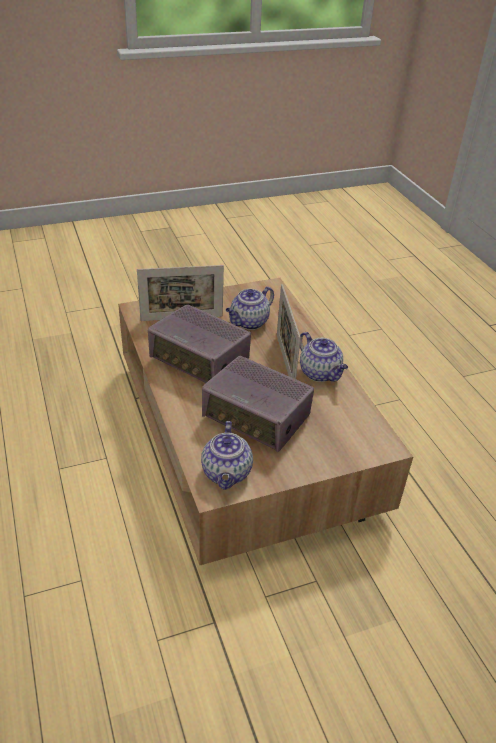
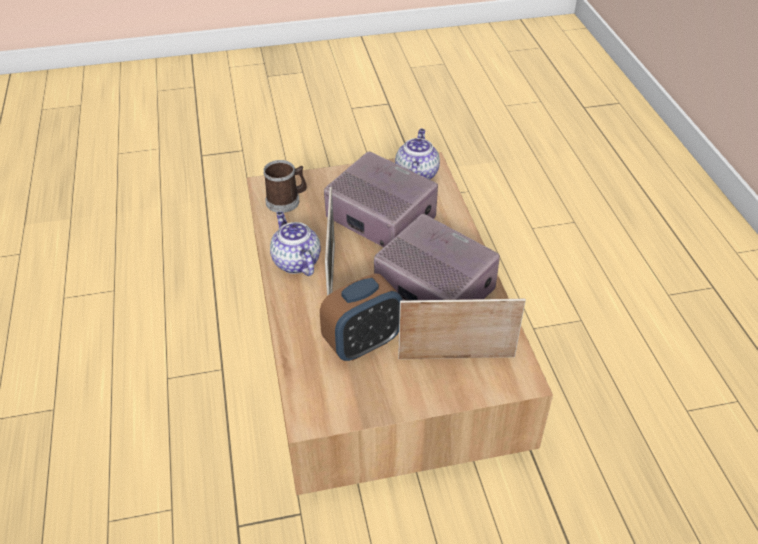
camera: 170 degrees left, 5 degrees up
(249, 323) = (362, 343): teapot -> alarm clock
(356, 430) = (286, 201): none -> mug

